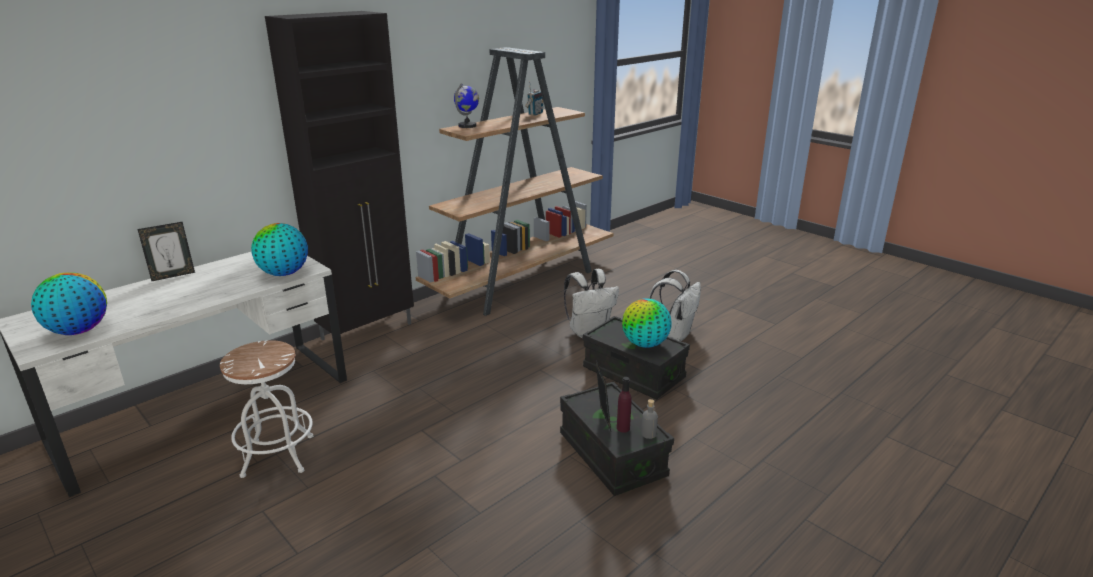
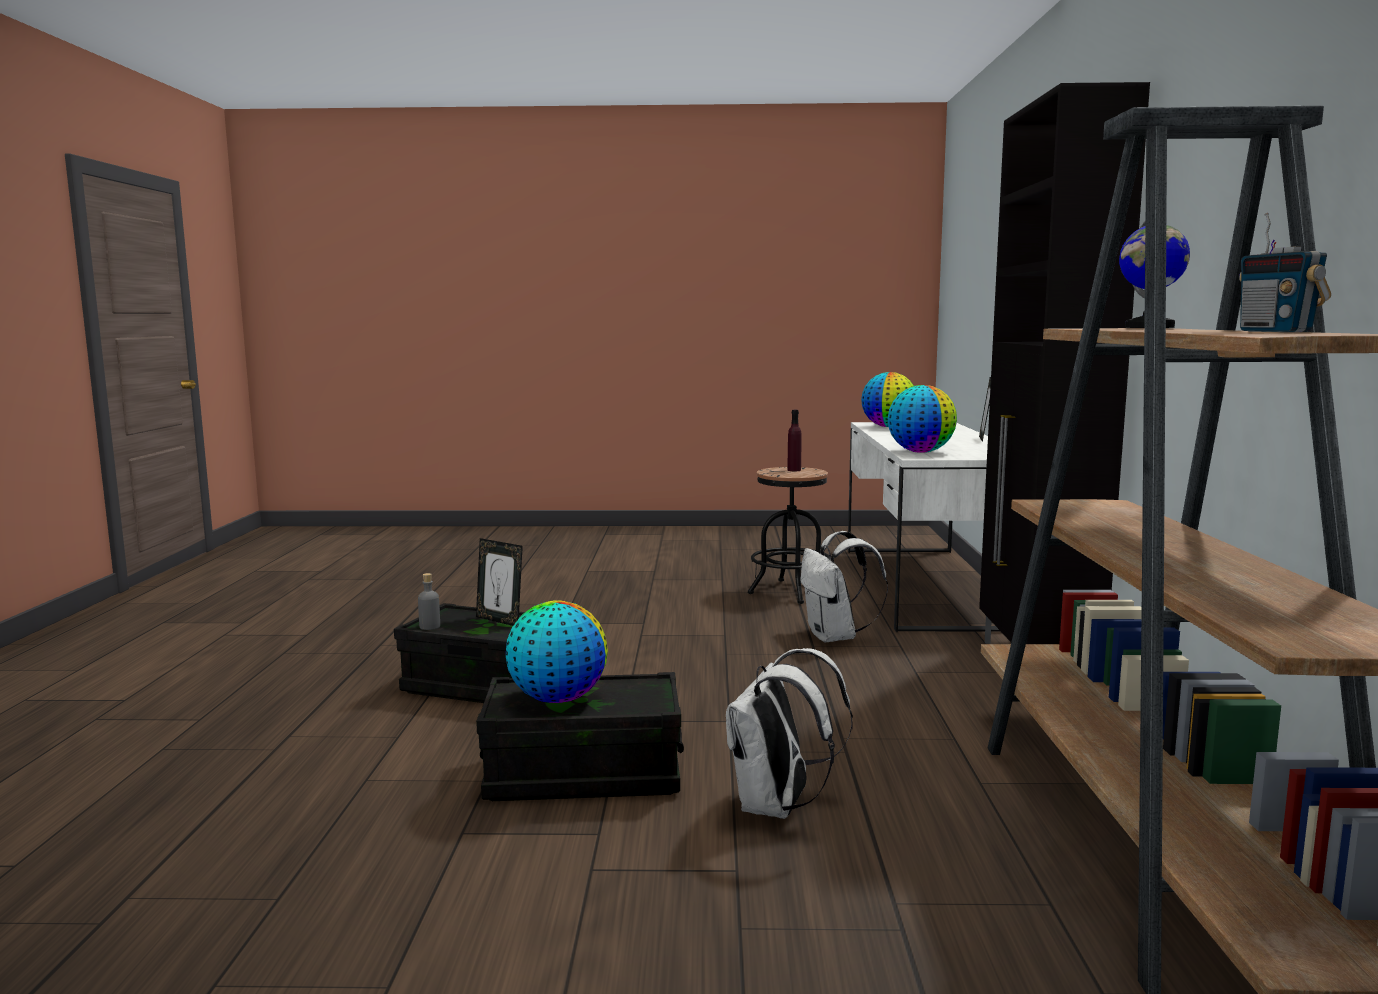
camera: 135 degrees right, 15 degrees down
(278, 456) = (790, 591): white stool -> black stool
(623, 428) = (465, 622): purple bottle -> purple bottle (794, 470)
(675, 334) = (605, 890): white backpack -> white backpack (835, 637)

